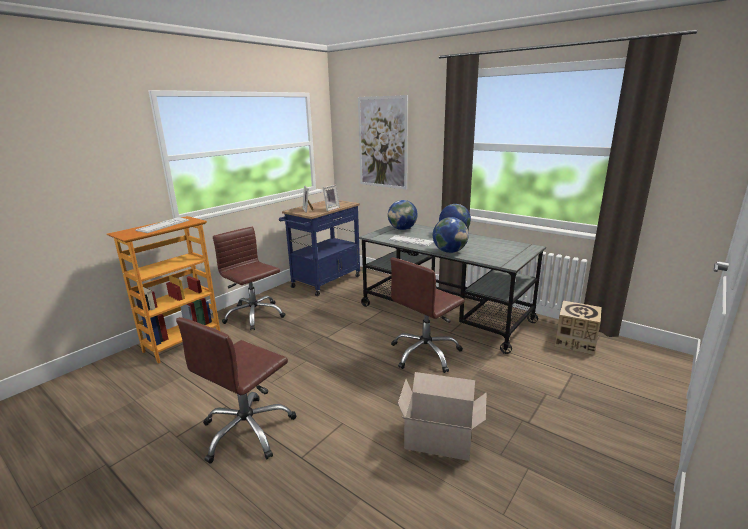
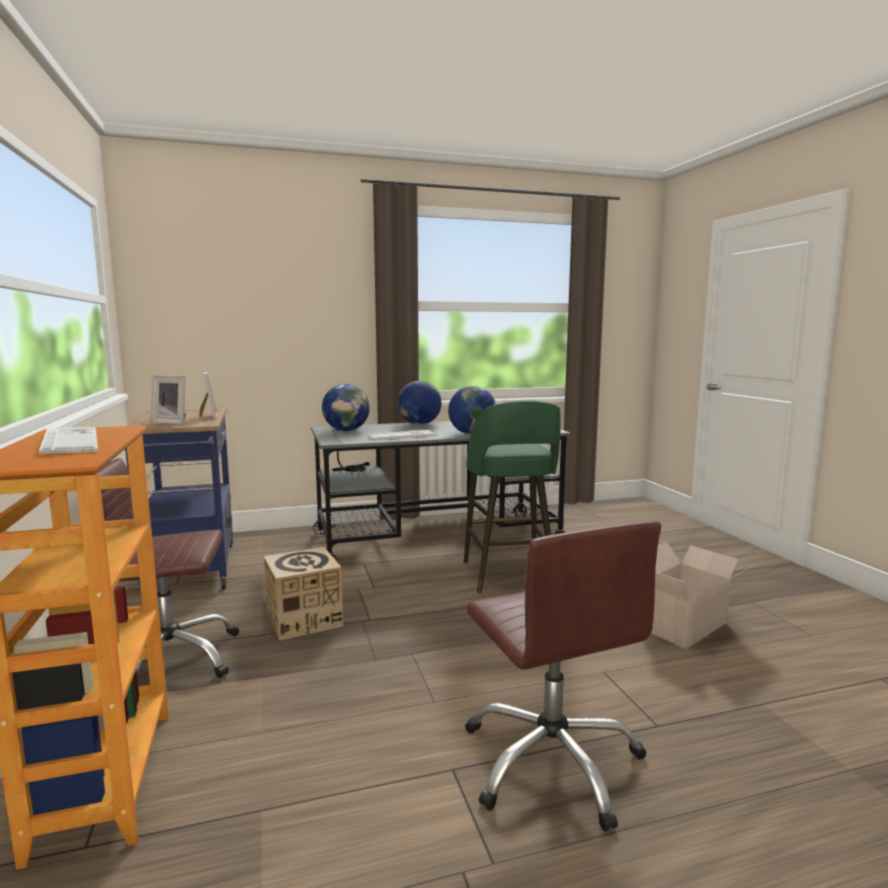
camera: 55 degrees left, 10 degrees down
(382, 143) = (248, 304): picture -> none
(425, 353) = (509, 576): brown office chair -> green stool
(575, 342) = (577, 516): cardboard box -> cardboard box (304, 619)

